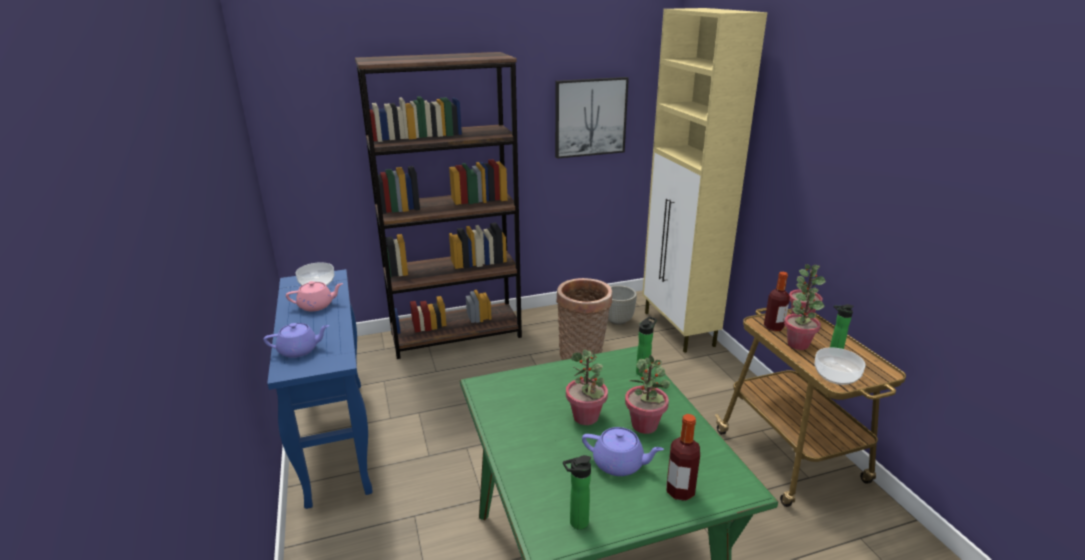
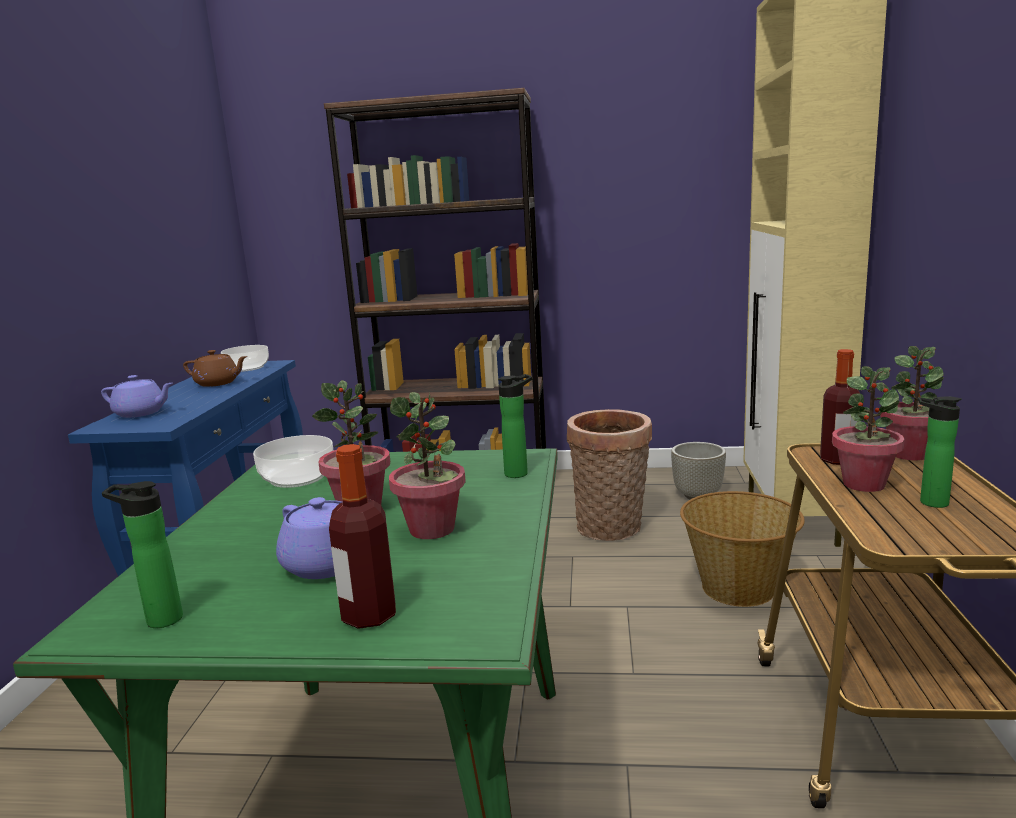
camera: 25 degrees right, 10 degrees down
(317, 306) = (218, 383): pink teapot -> brown teapot
(590, 117) = (667, 189): picture -> none
(680, 386) = (738, 589): none -> basket
(836, 376) = (900, 530): bowl -> bowl (296, 478)

